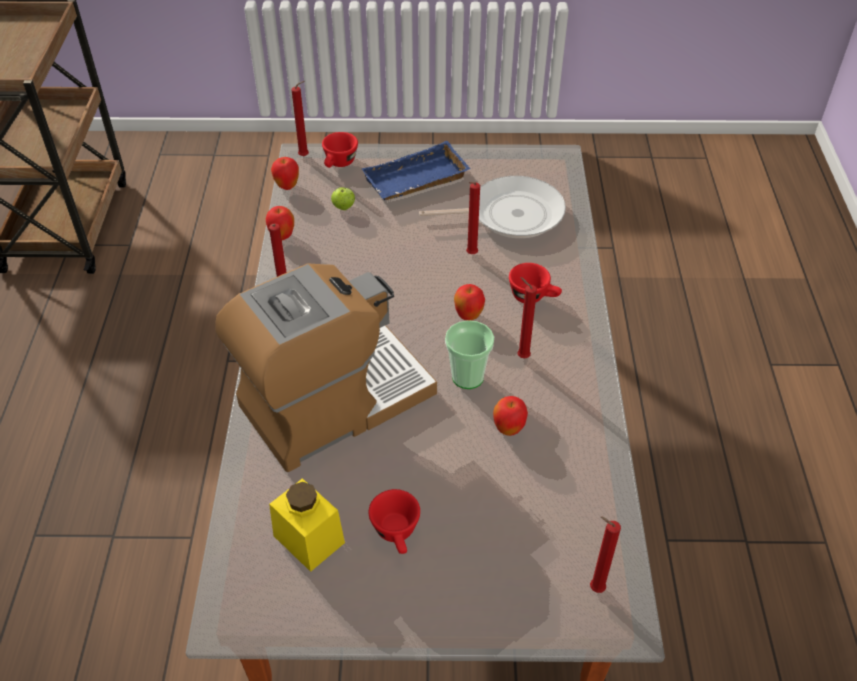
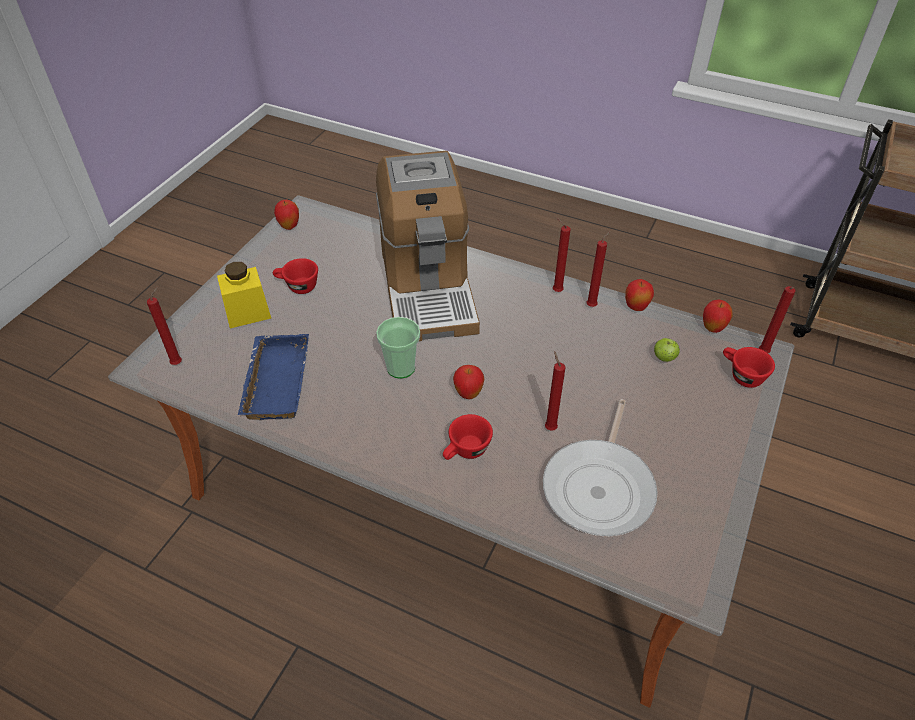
camera: 115 degrees right, 0 degrees up
(309, 539) = (326, 250): yellow jar -> yellow jar (247, 312)
(415, 181) = (690, 426): blue tray -> blue tray (274, 381)
(508, 429) = (333, 372): apple -> apple (289, 227)
(521, 356) = (399, 411): red candle -> red candle (592, 305)

